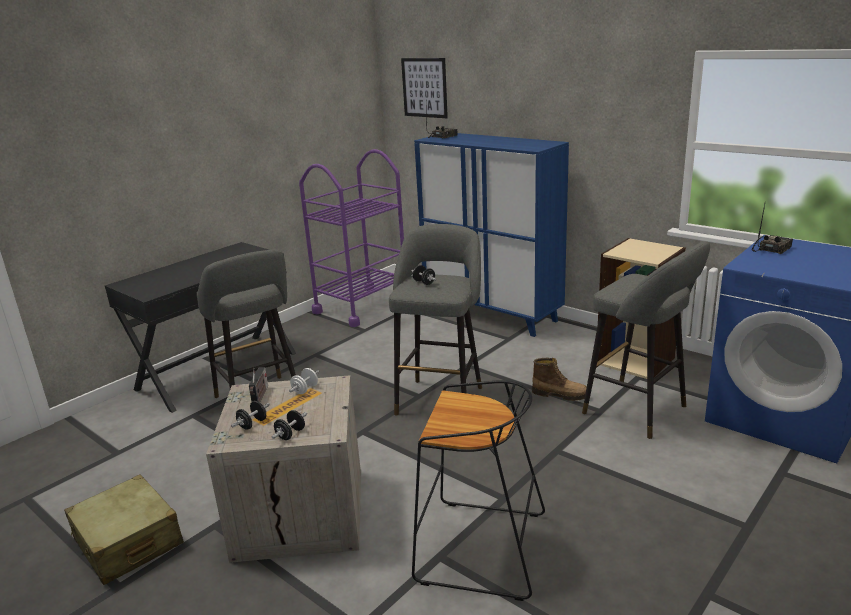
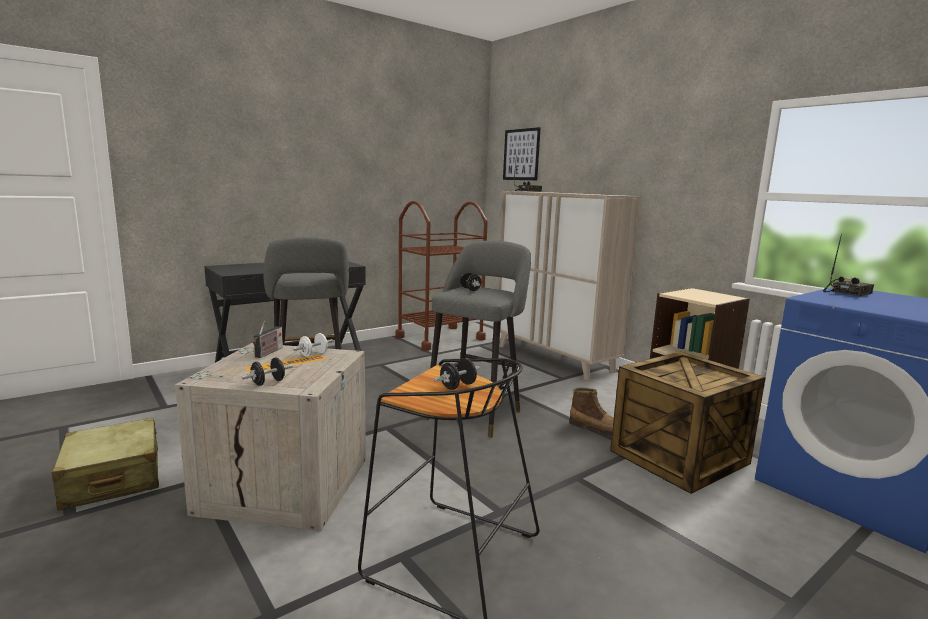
camera: 10 degrees right, 10 degrees down
(252, 424) = (240, 370): black dumbbell -> black dumbbell (458, 386)
(362, 306) = (440, 338): purple cart -> brown cart
(492, 313) = (554, 358): blue cabinet -> beige cabinet
(640, 411) = (680, 458): grey stool -> crate

